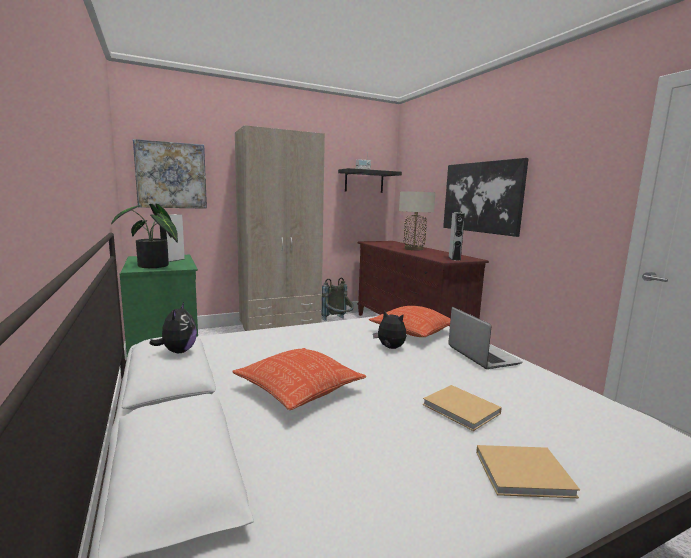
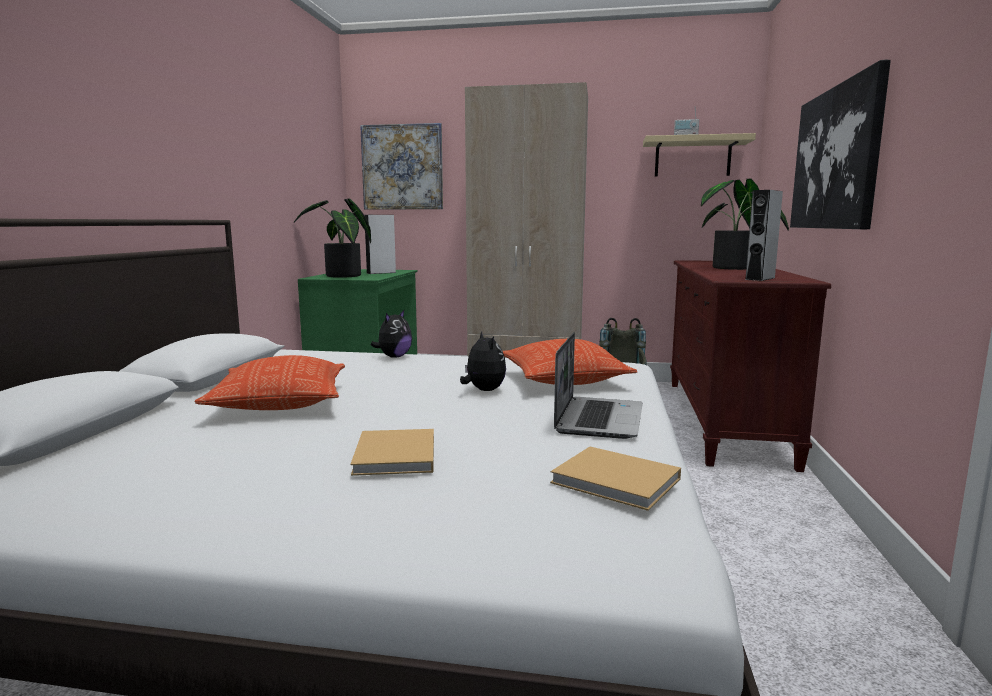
camera: 35 degrees right, 0 degrees up
(178, 351) = (201, 342): plush toy -> plush toy (394, 357)
(364, 181) = (692, 158): black shelf -> beige shelf
(413, 249) = (735, 268): table lamp -> potted plant
(526, 473) = (306, 526): beige book -> beige book (619, 482)

